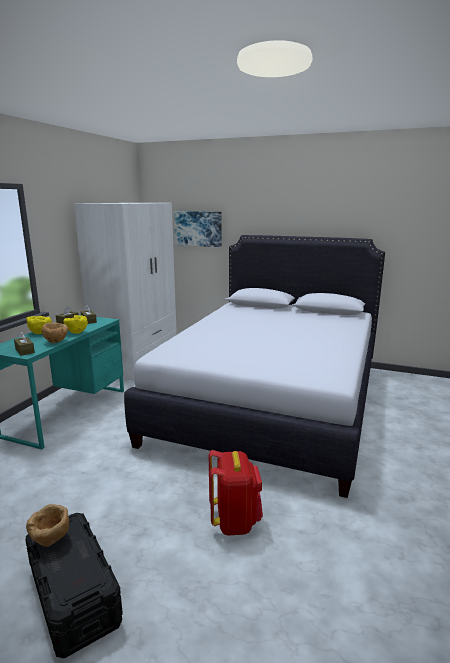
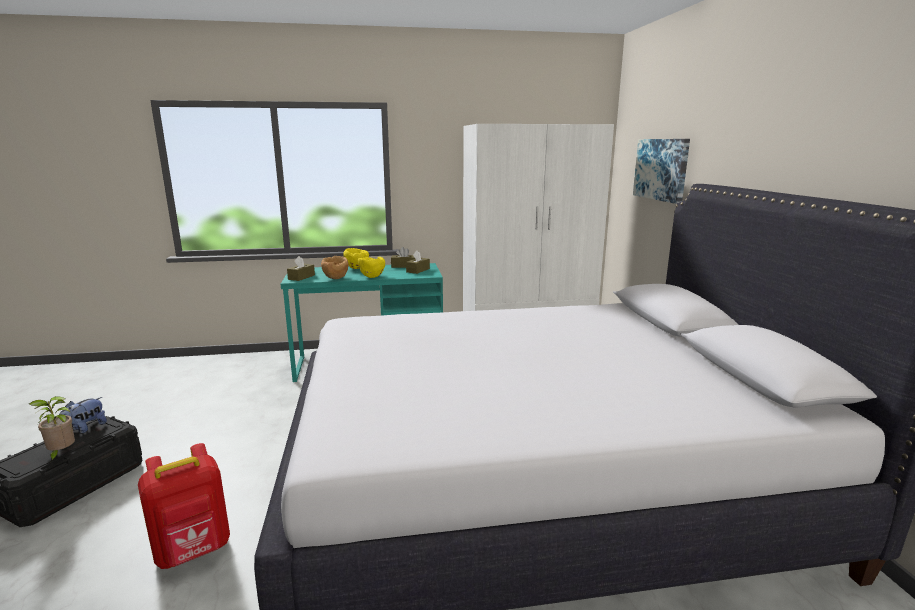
camera: 60 degrees right, 0 degrees up
(51, 540) = (85, 428): brown bowl -> plush toy
(89, 554) = (61, 454): none -> potted plant

